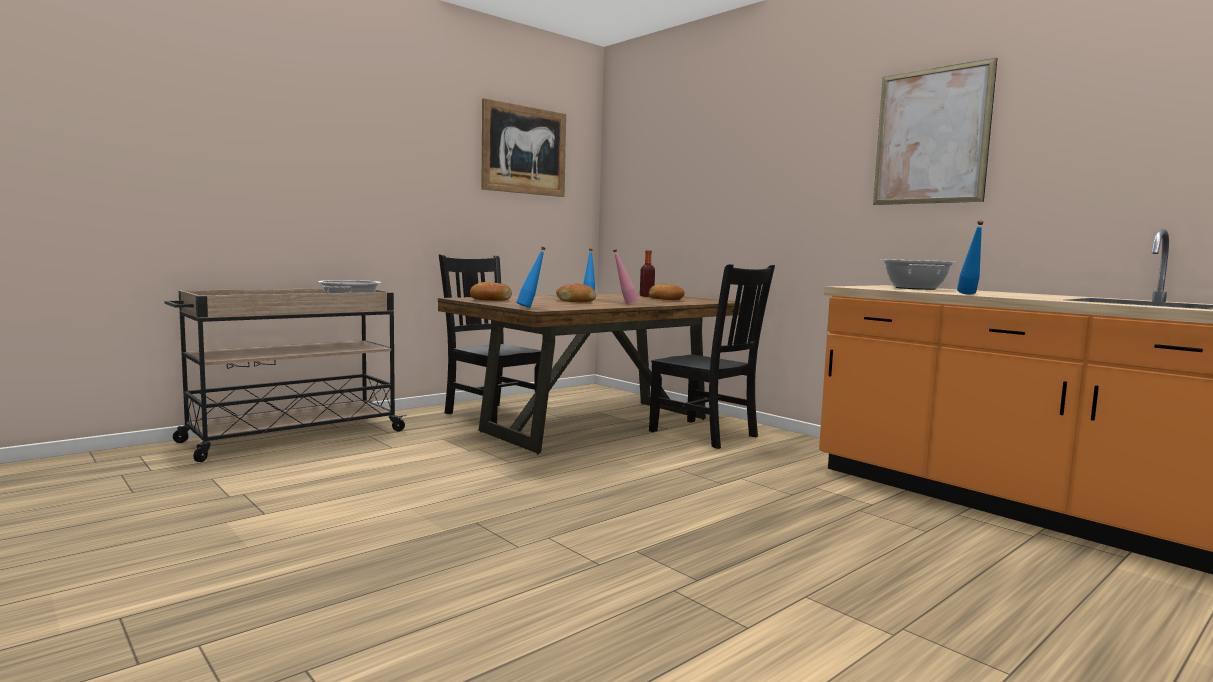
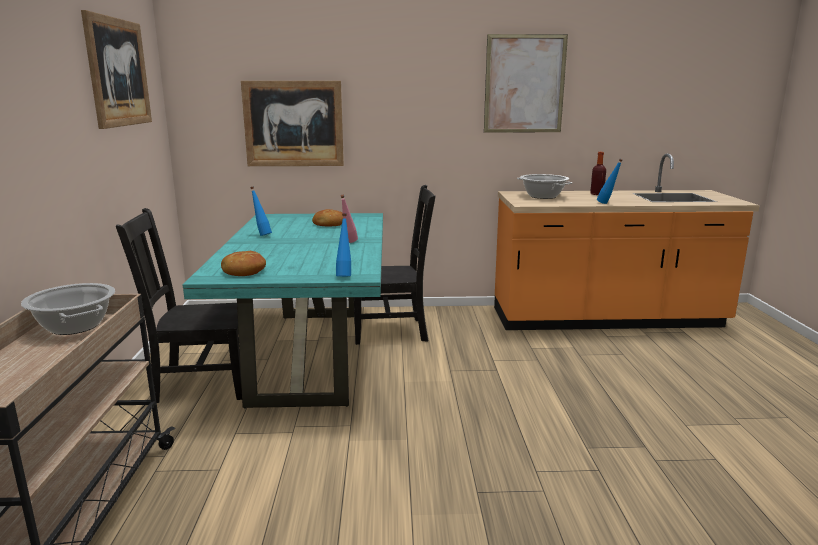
camera: 50 degrees left, 10 degrees up
(576, 301) = (303, 249): bread -> none
(598, 425) = (310, 354): brown dining table -> turquoise dining table
(646, 296) = (292, 221): bottle -> bottle (597, 194)
(684, 201) = (293, 124): none -> picture

